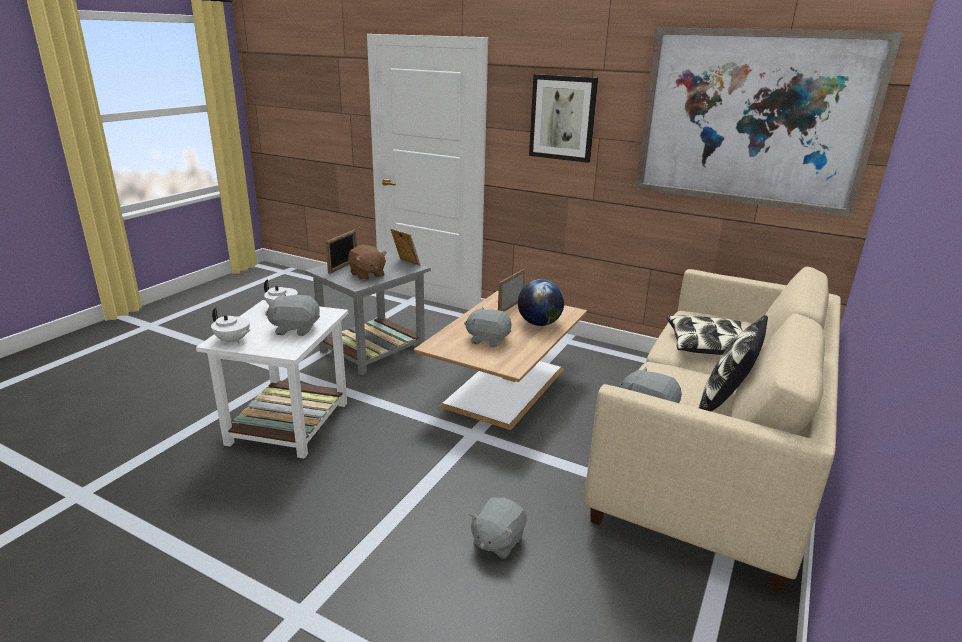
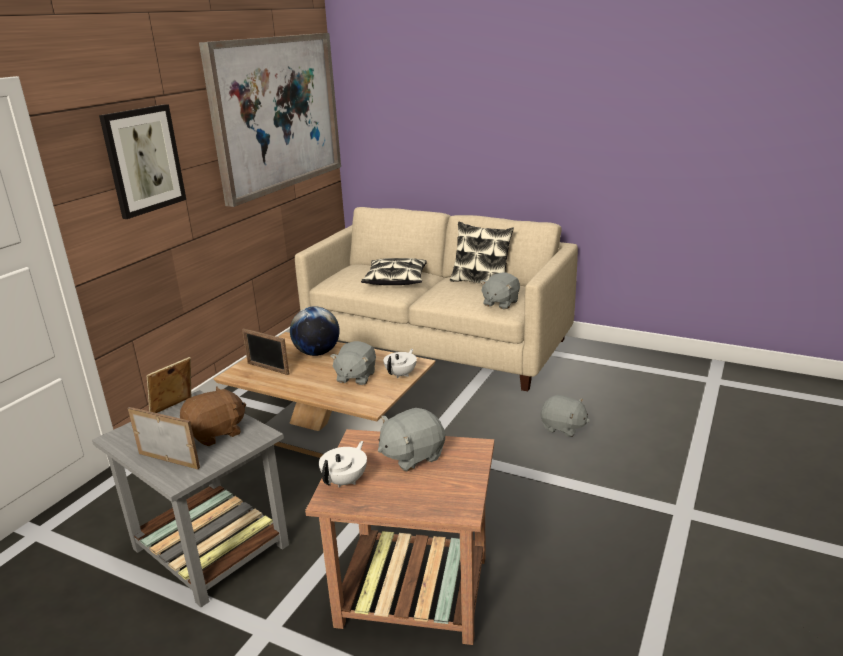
camera: 90 degrees left, 0 degrees up
(233, 341) = (456, 497): white teapot -> white teapot (401, 374)
(288, 424) = (415, 590): white side table -> brown side table
(295, 329) = (412, 455): grey plush toy -> grey plush toy turned 60 degrees clockwise

